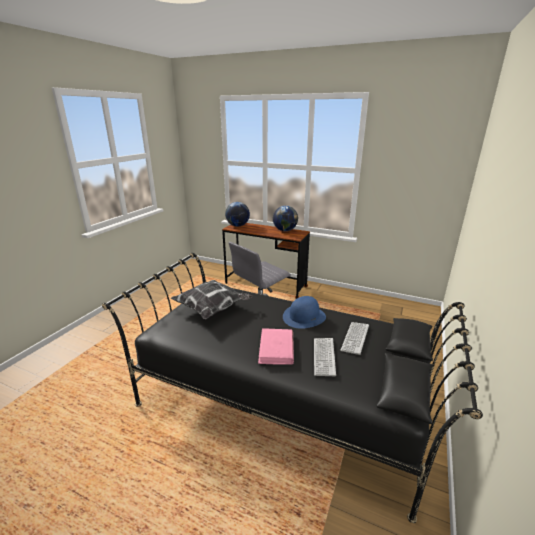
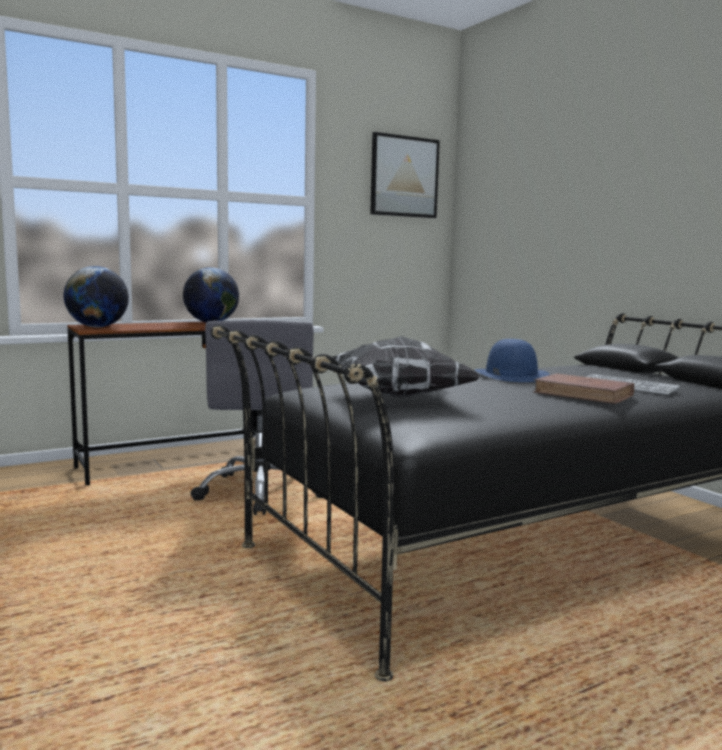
camera: 55 degrees left, 15 degrees down
(276, 348) = (583, 394): pink book -> brown book
(355, 338) = (597, 373): keyboard -> none
(430, 154) = (404, 176): none -> picture

